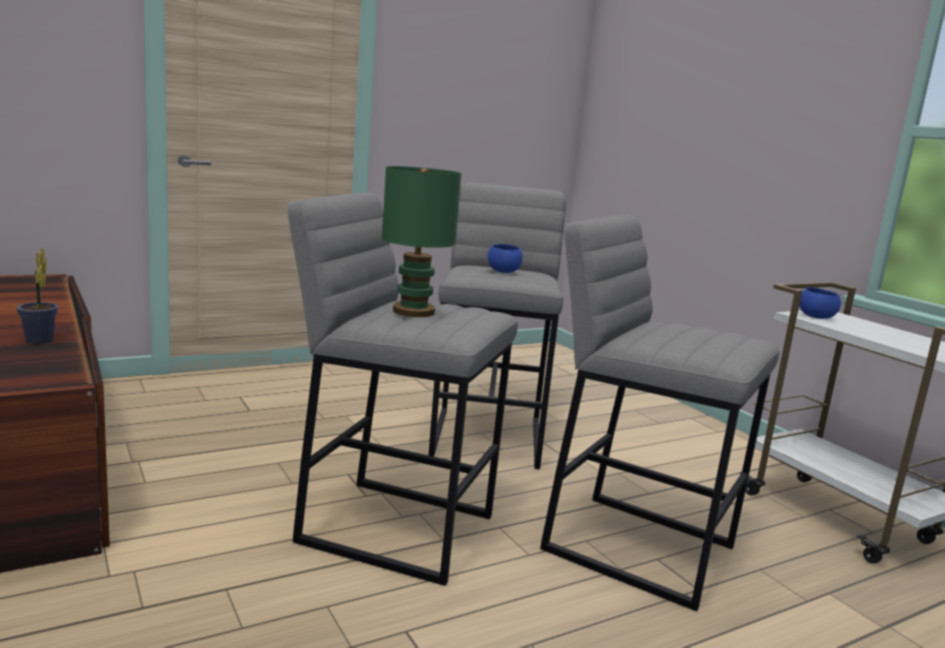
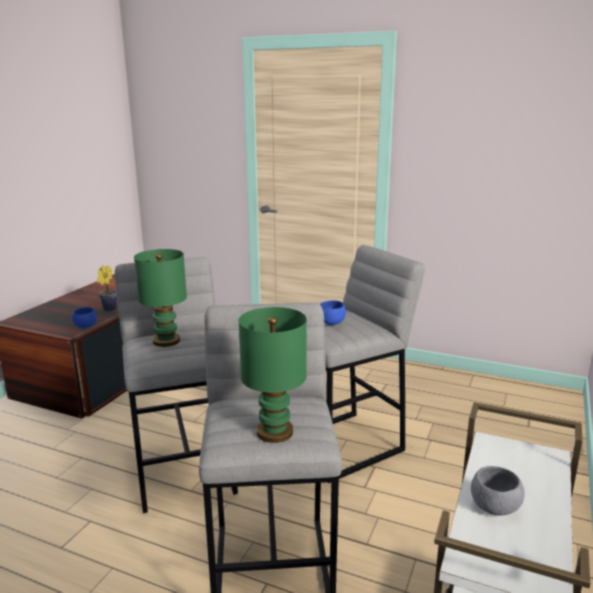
camera: 55 degrees right, 5 degrees up
(728, 340) = (275, 432): none -> green table lamp
(816, 317) = (502, 454): blue bowl -> blue bowl (85, 326)
(888, 338) = (494, 507): none -> grey bowl

